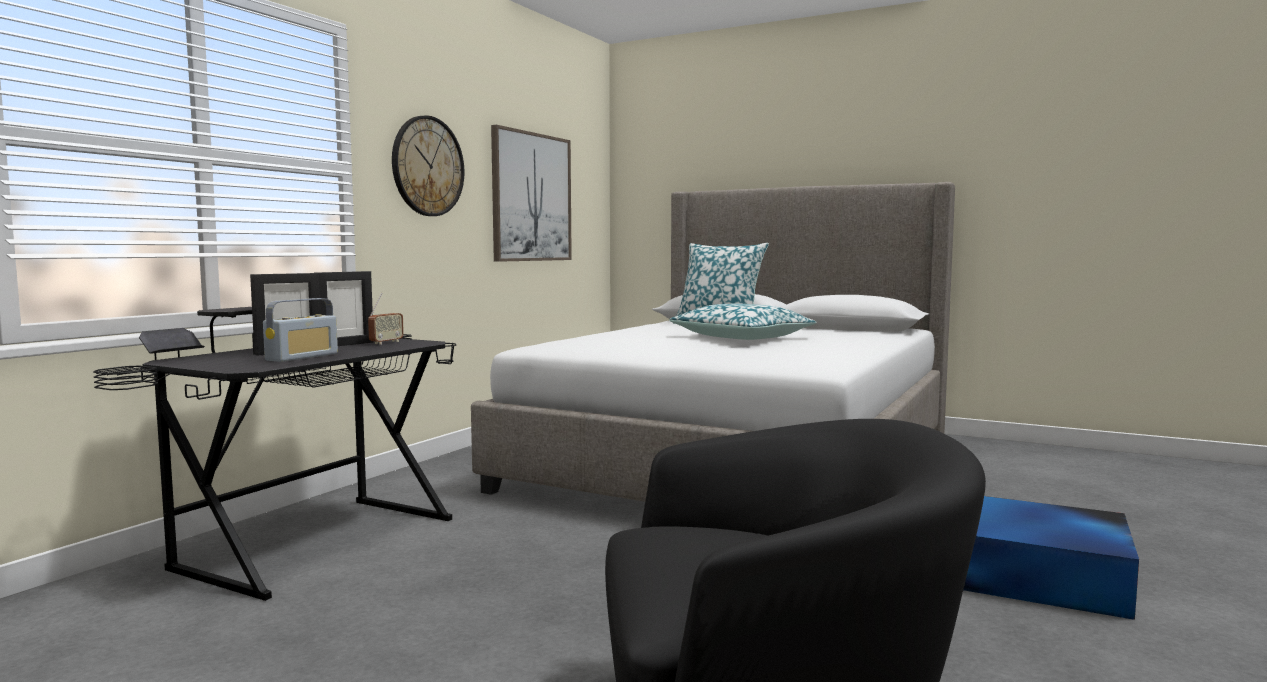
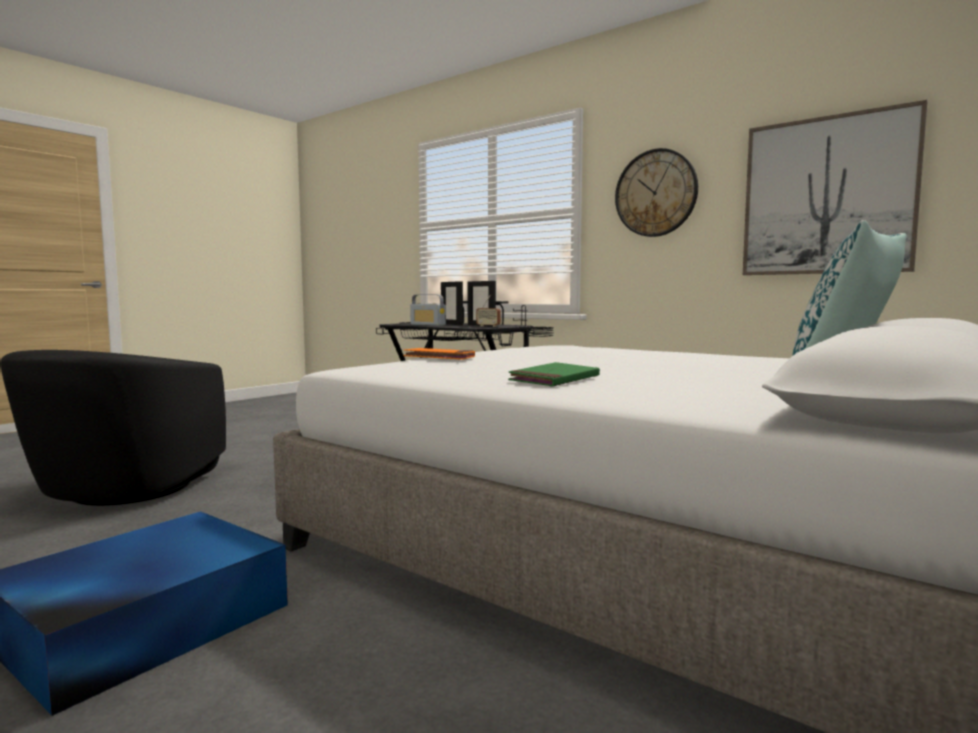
camera: 100 degrees right, 0 degrees up
(723, 357) = (439, 358): none -> orange book
(742, 337) = (633, 367): pillow -> none
(829, 343) = (554, 379): none -> green book

